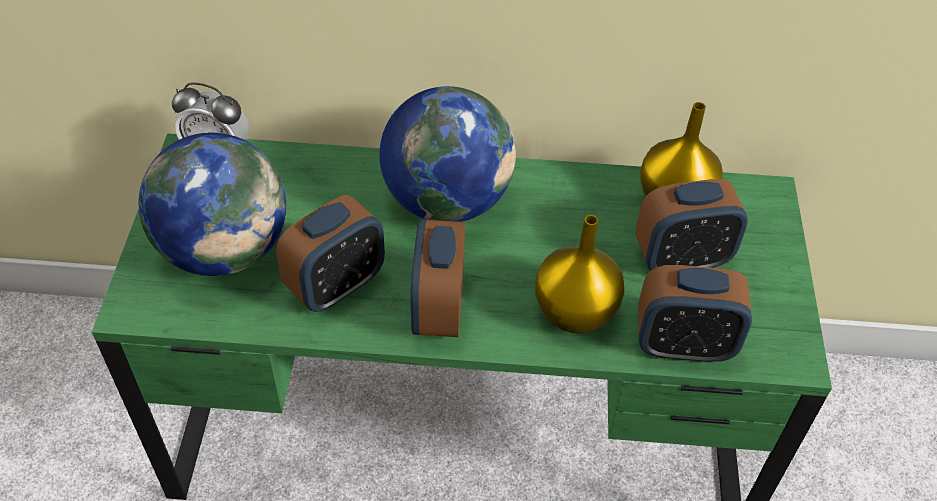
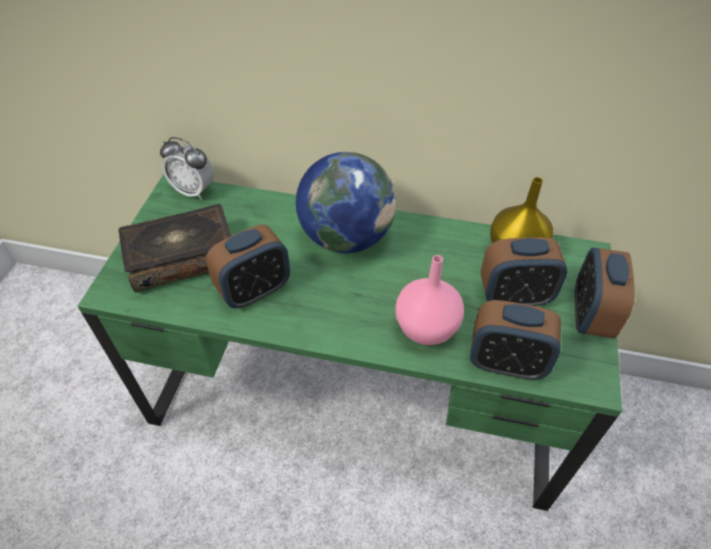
camera: 10 degrees right, 0 degrees up
(225, 249) = (182, 257): globe -> book
(438, 309) = (324, 315): alarm clock -> alarm clock (590, 315)
(573, 313) = (425, 329): yellow vase -> pink vase

